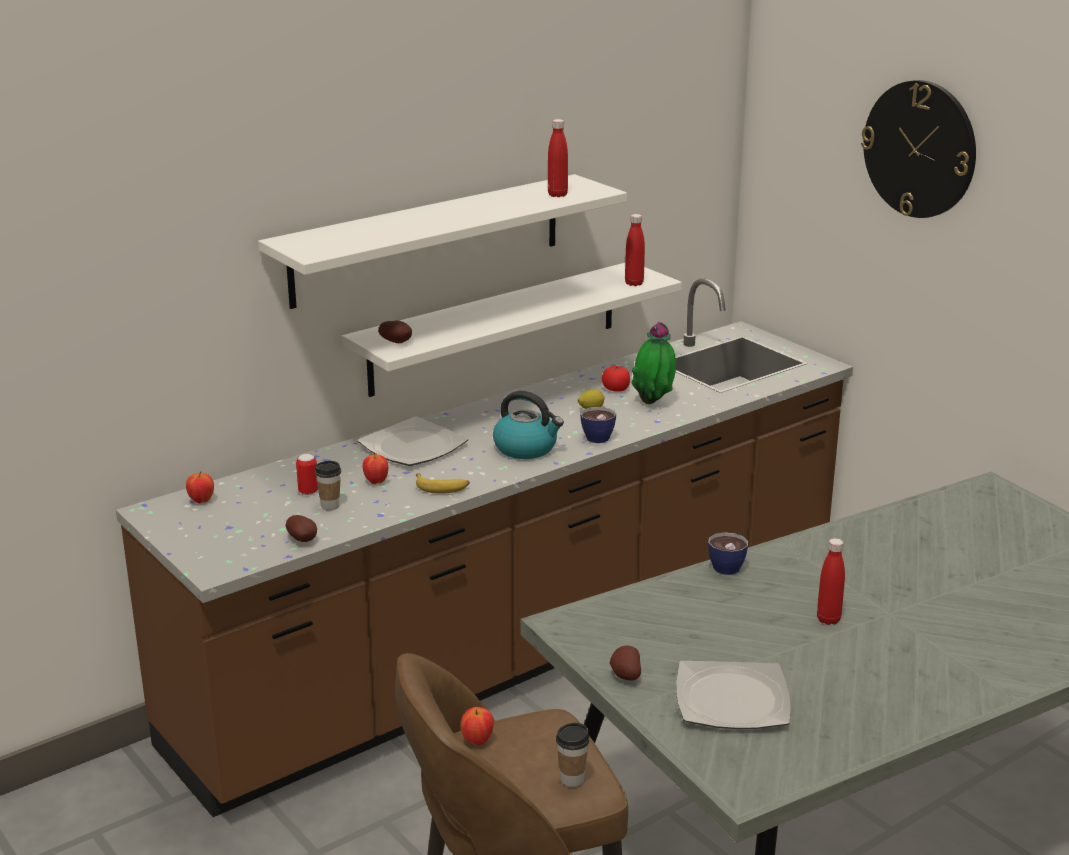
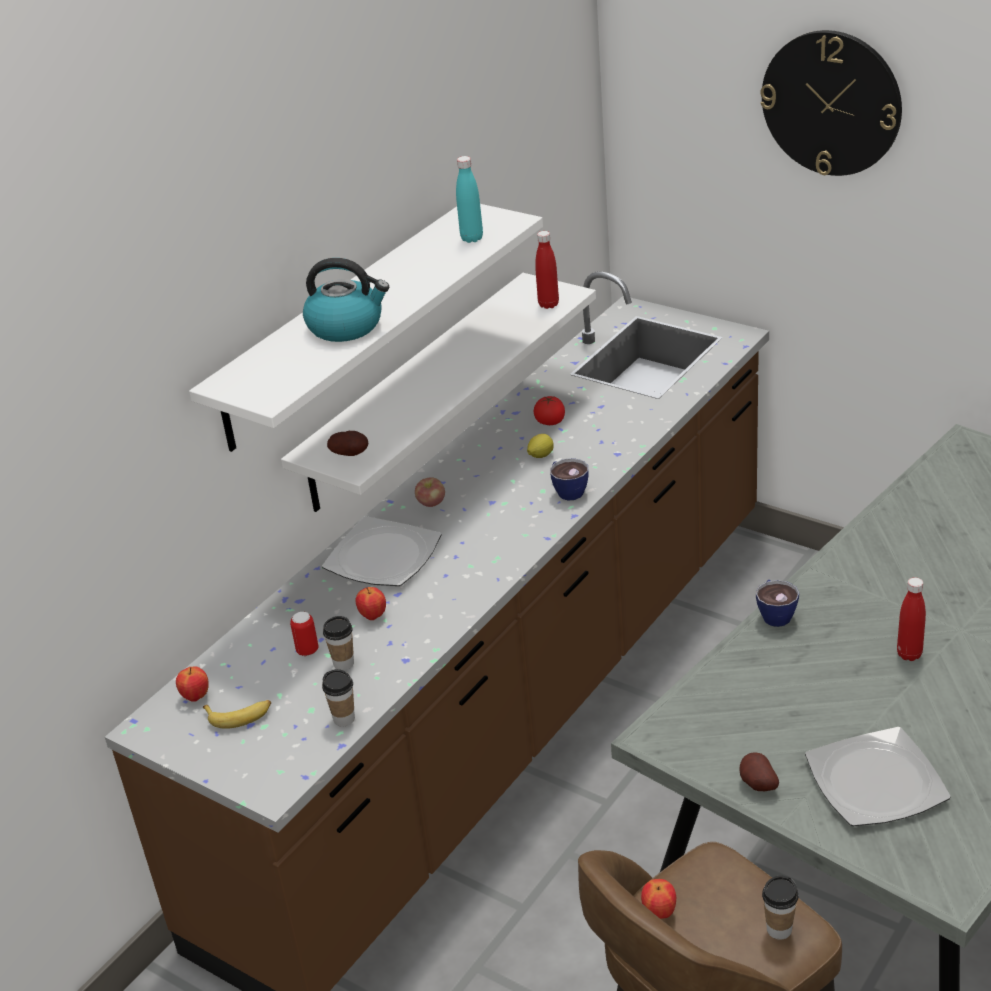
camera: 15 degrees left, 10 degrees up
(303, 540) = (344, 719): potato -> cup
(442, 487) = (448, 605): banana -> banana (239, 716)
(477, 421) = (431, 503): none -> apple
(526, 448) = (505, 526): kettle -> kettle (346, 326)
(557, 195) = (472, 238): red bottle -> turquoise bottle
(654, 403) = (600, 430): potted plant -> none

